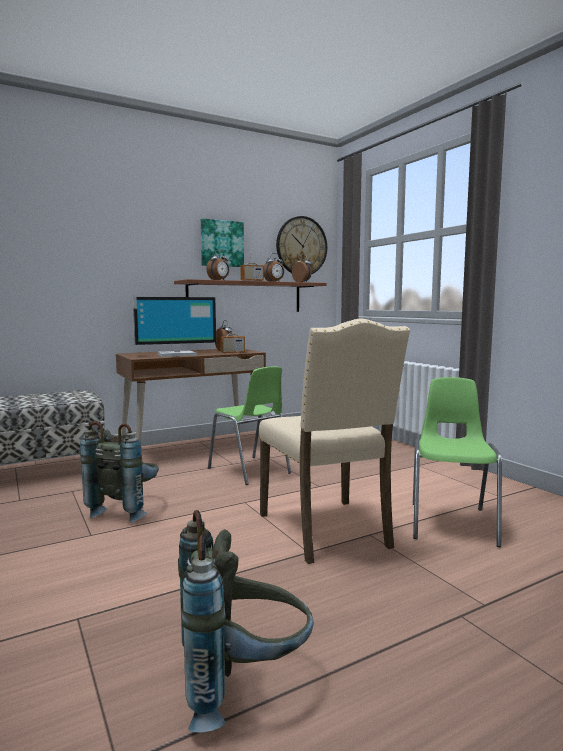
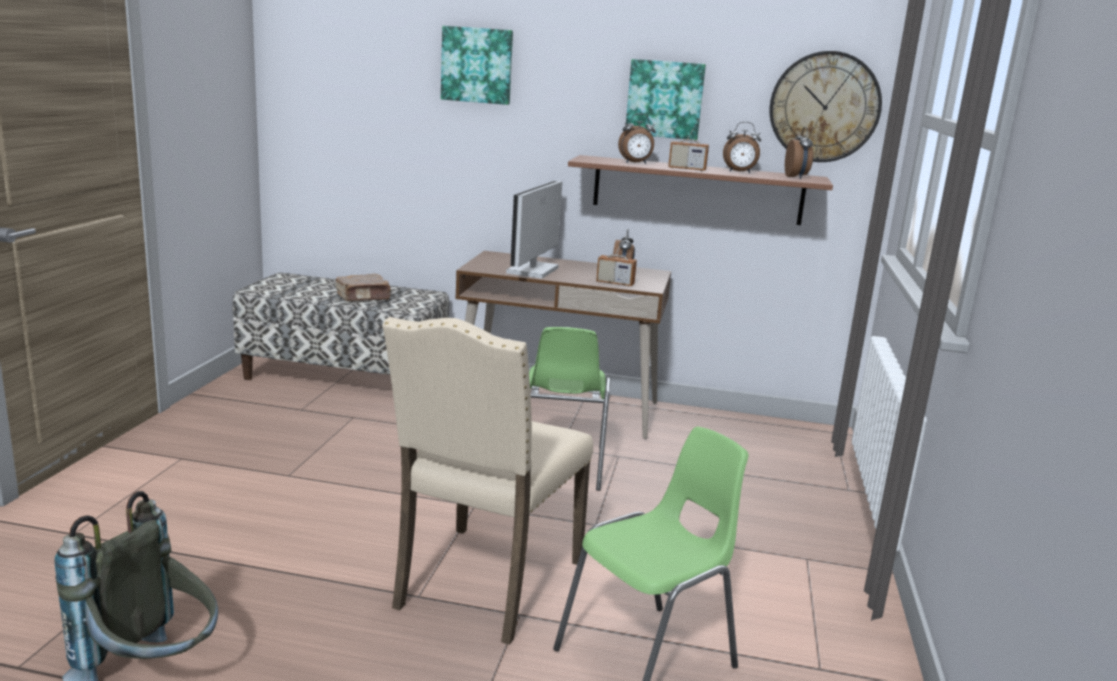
camera: 40 degrees right, 10 degrees up
(37, 400) = (363, 297): none -> brown book
(96, 221) = (477, 65): none -> picture
(126, 510) = (358, 461): grey backpack -> none
(176, 354) = (535, 271): monitor -> monitor turned 90 degrees clockwise

